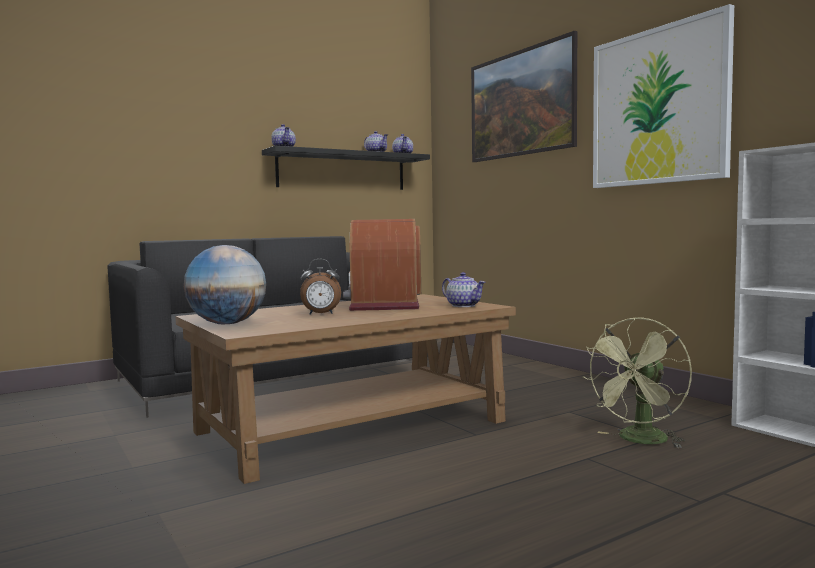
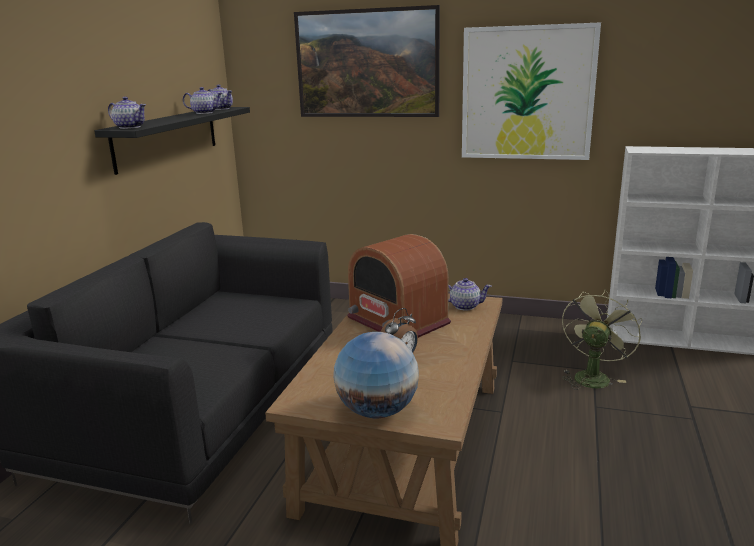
camera: 40 degrees left, 15 degrees up
(640, 441) = (592, 376): green fan -> green fan turned 150 degrees counterclockwise

